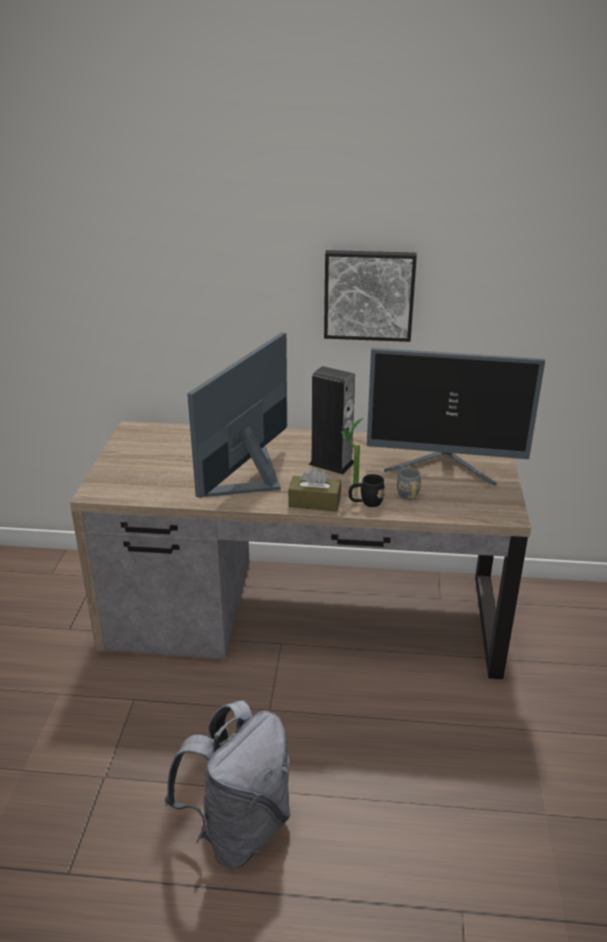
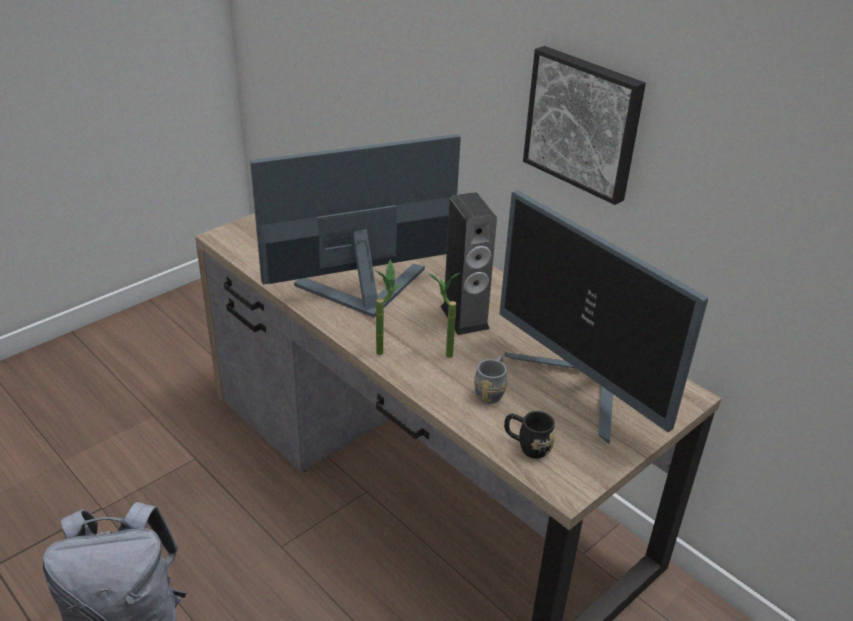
camera: 40 degrees right, 5 degrees up
(314, 502) = (384, 349): brown tissue box -> potted plant
(366, 502) = (433, 378): black mug -> black mug (527, 446)

